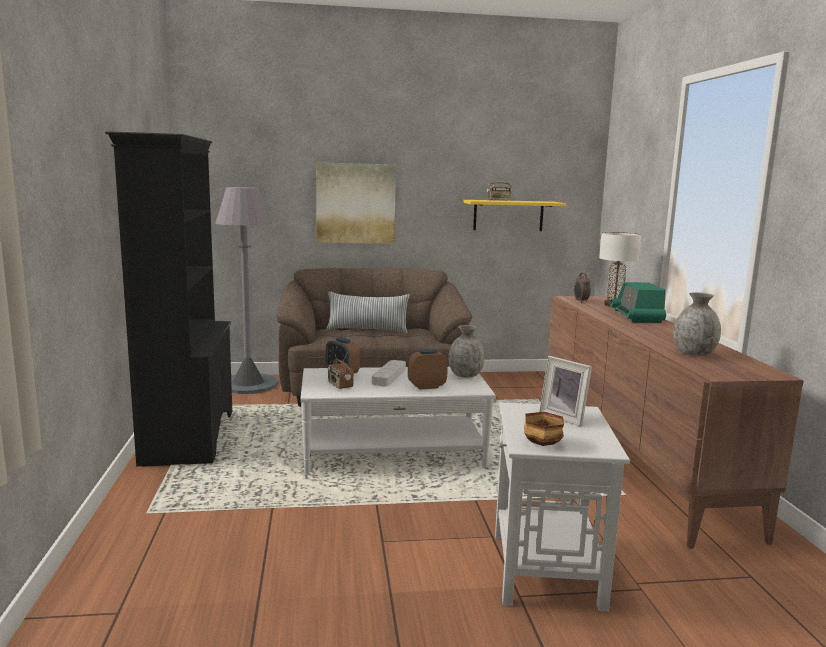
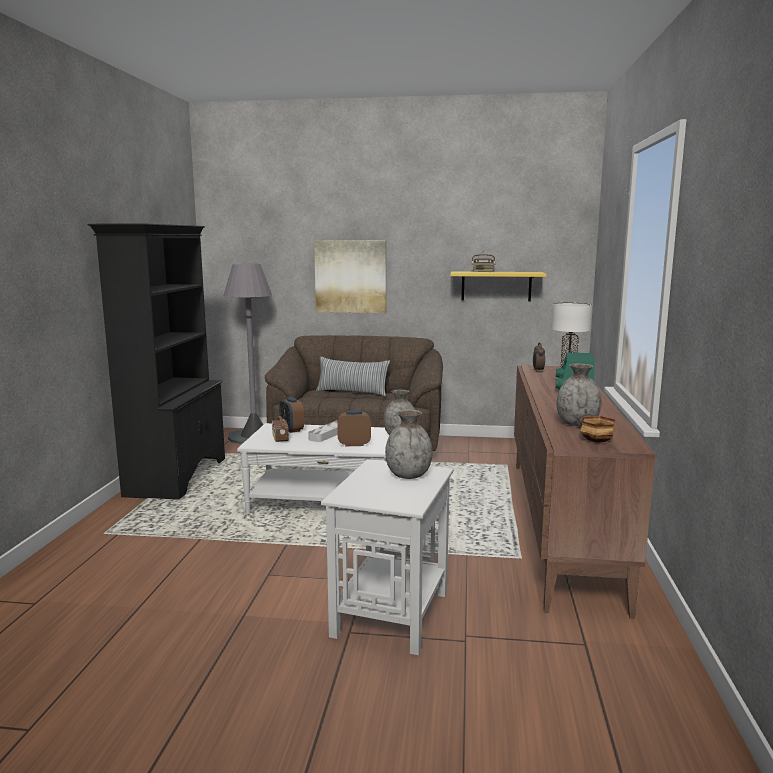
camera: 15 degrees right, 0 degrees up
(543, 443) = (360, 495): bowl -> bowl (598, 441)
(565, 417) = (409, 475): picture frame -> grey vase

